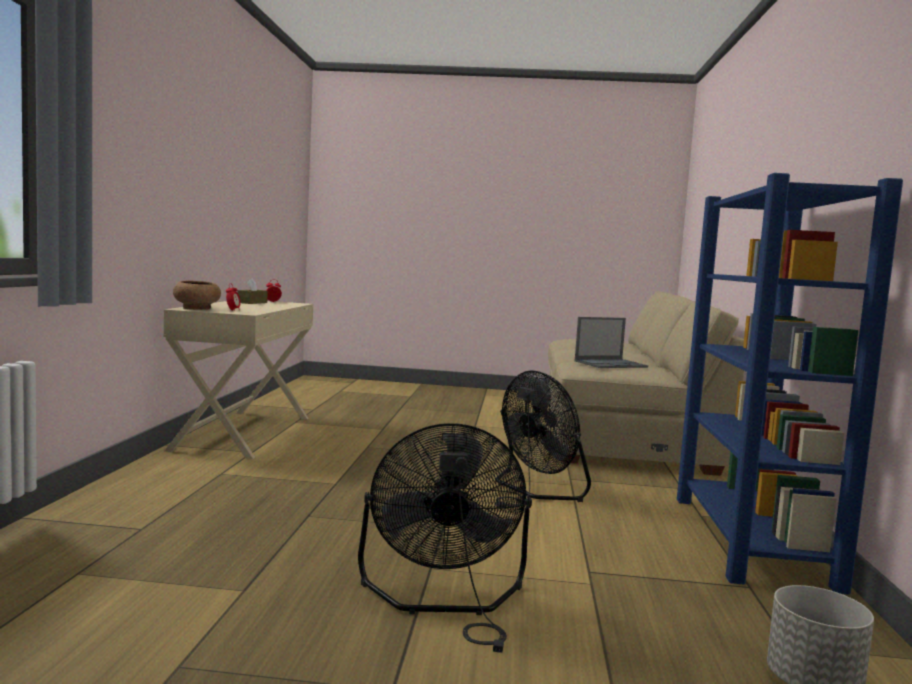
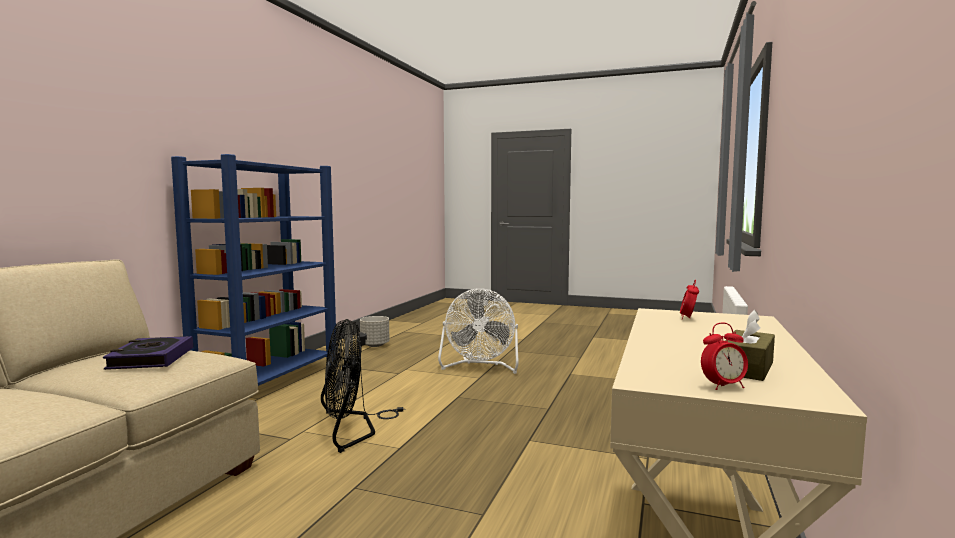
camera: 165 degrees left, 0 degrees up
(197, 308) = (742, 320): brown bowl -> none
(450, 602) = (478, 366): black fan -> white fan
(611, 364) = (151, 358): laptop -> book

